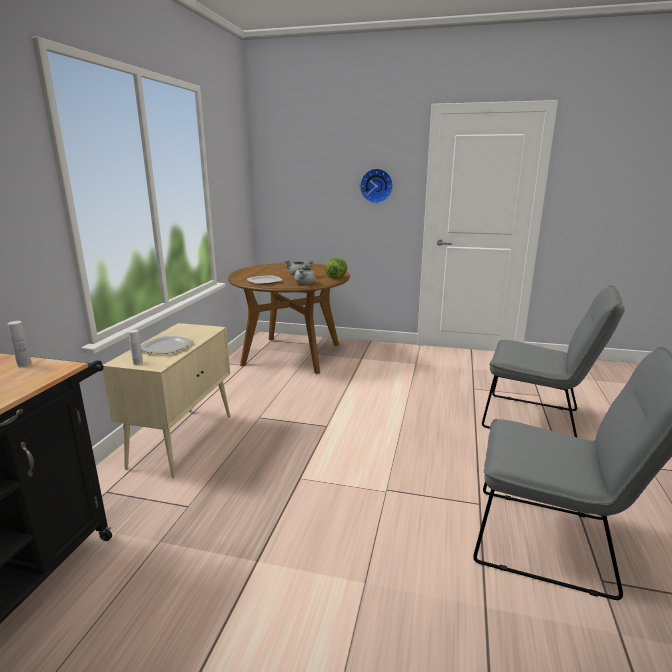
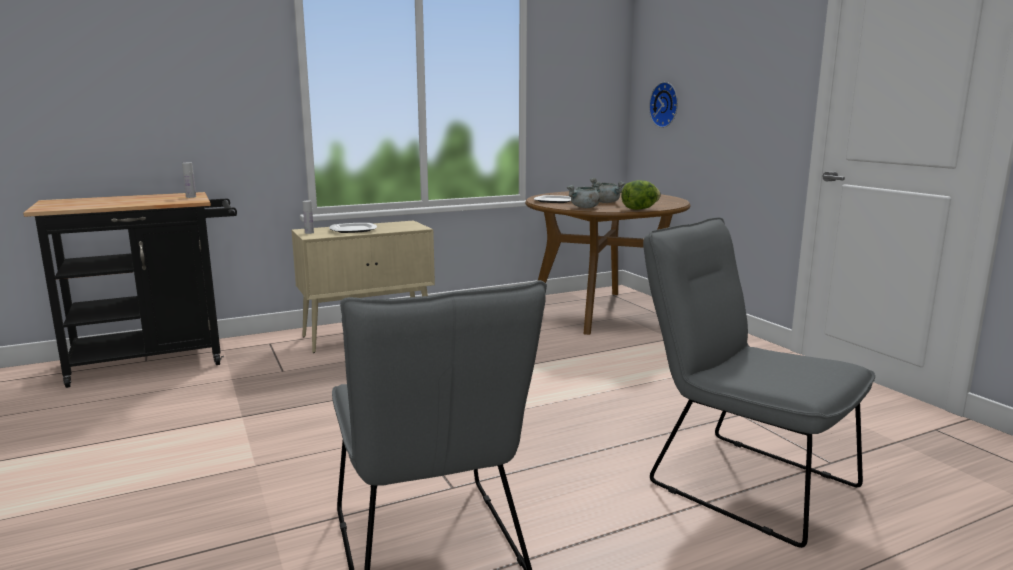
camera: 50 degrees right, 5 degrees down
(376, 186) = (755, 83): wall clock -> wall clock (666, 105)
(538, 421) = (740, 480): grey chair -> grey chair turned 150 degrees clockwise

